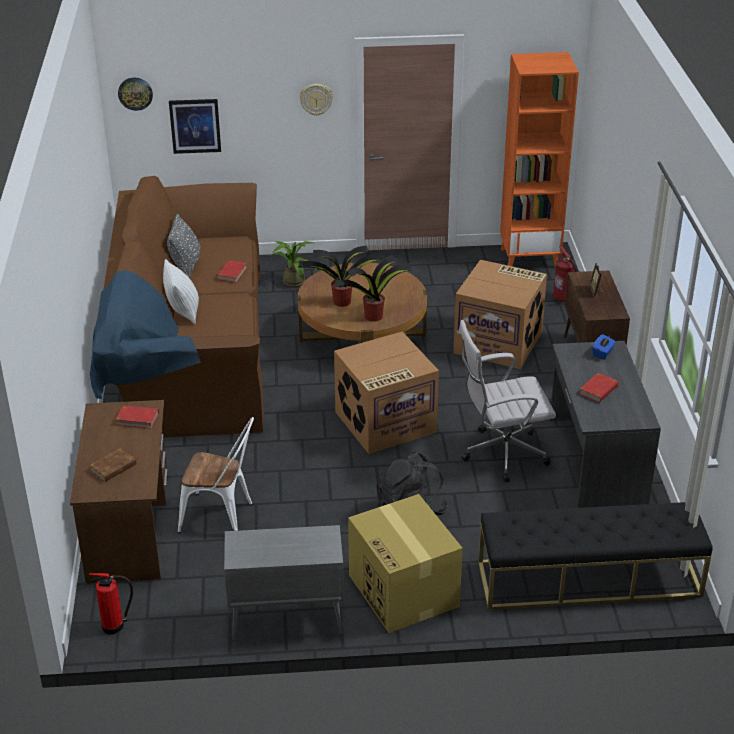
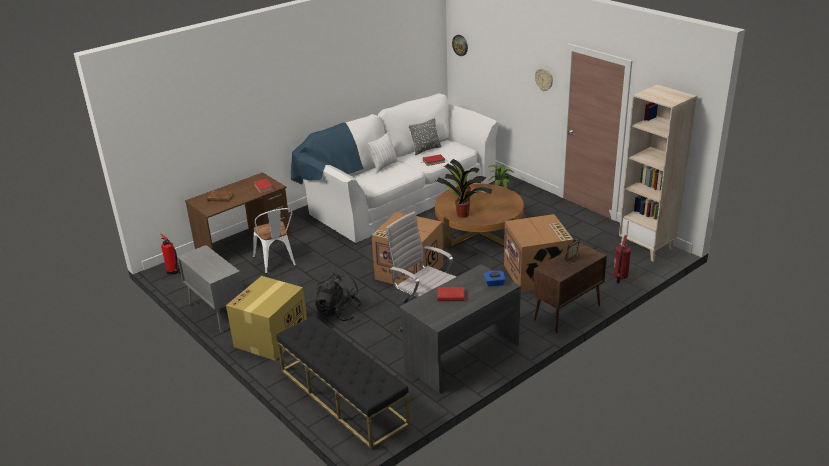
camera: 55 degrees right, 5 degrees down
(189, 349) = (399, 195): brown sofa -> white sofa
(195, 126) = (485, 75): picture -> none
(529, 258) = (647, 248): orange bookcase -> beige bookcase

